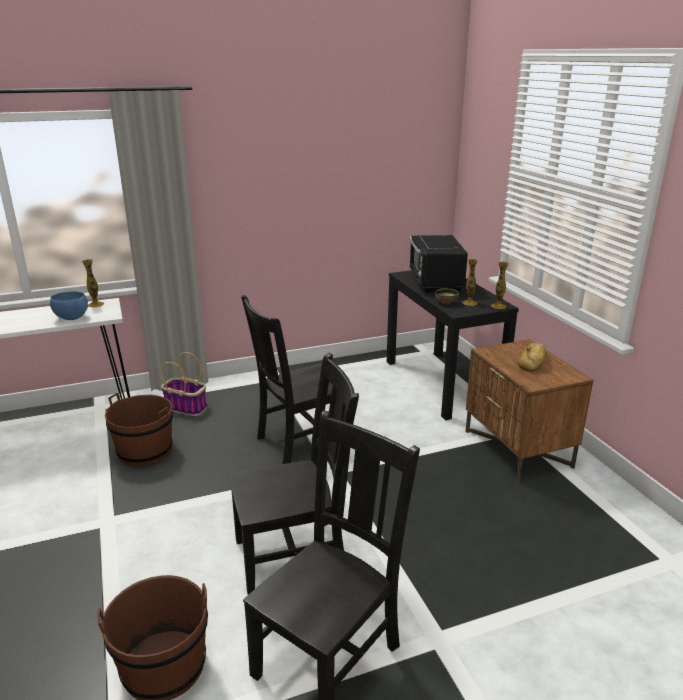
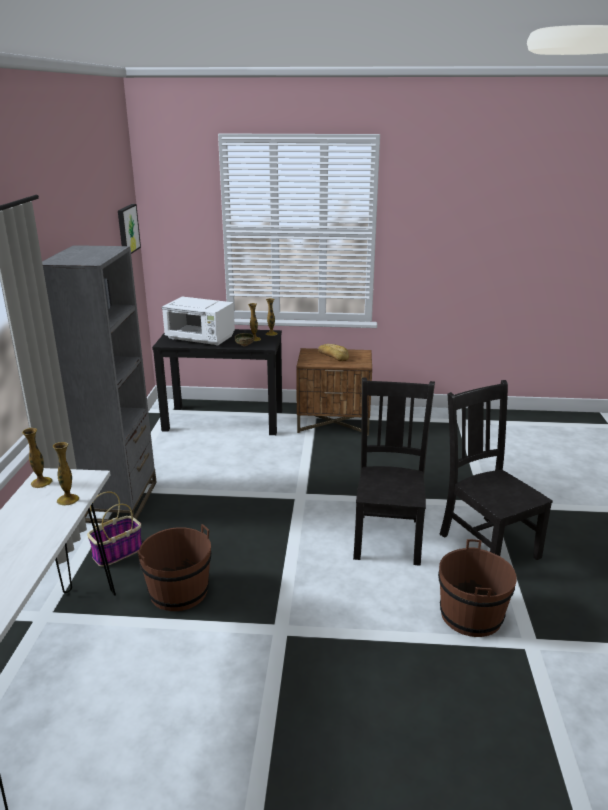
camera: 65 degrees left, 0 degrees up
(72, 318) = (68, 500): blue bowl -> vase
(257, 383) = (120, 501): none -> grey bookcase
(300, 442) = (247, 501): black chair -> none
(421, 151) = (127, 229): none -> picture
(434, 283) = (200, 339): black microwave -> white microwave

